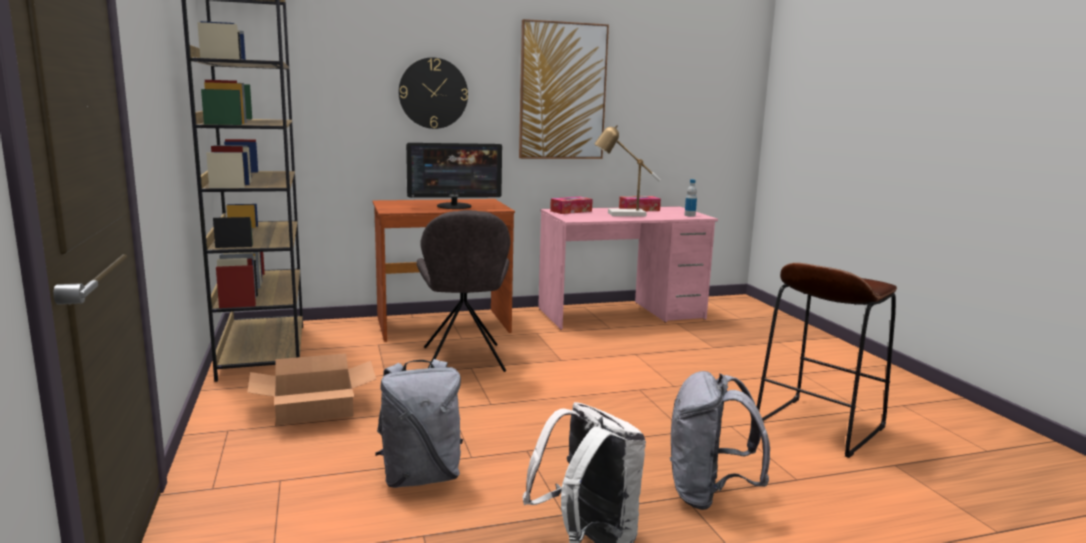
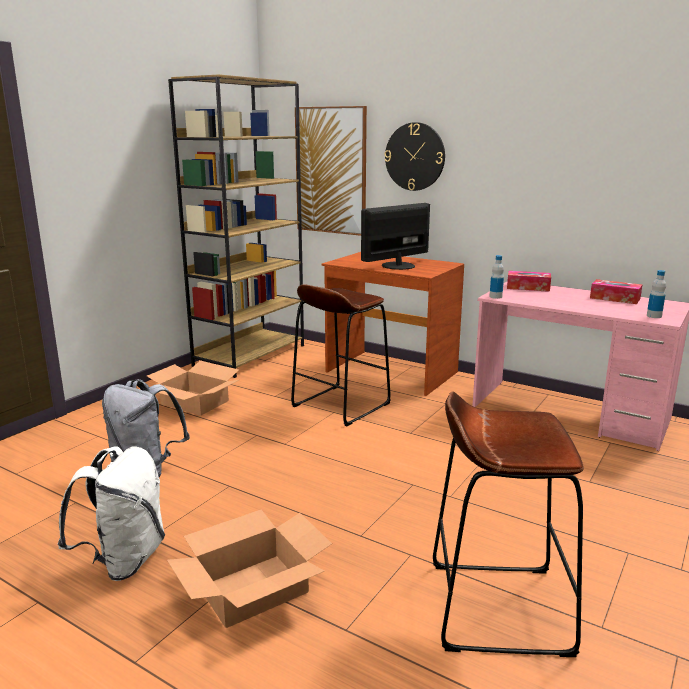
camera: 50 degrees right, 5 degrees up
(454, 206) = (397, 266): monitor -> monitor turned 105 degrees clockwise
(463, 361) = (340, 405): grey chair -> brown stool
(562, 91) = (544, 154): picture -> picture (331, 171)
(574, 219) = (495, 297): none -> bottle
(621, 214) = (569, 300): table lamp -> none
(708, 495) = (252, 589): grey backpack -> cardboard box

